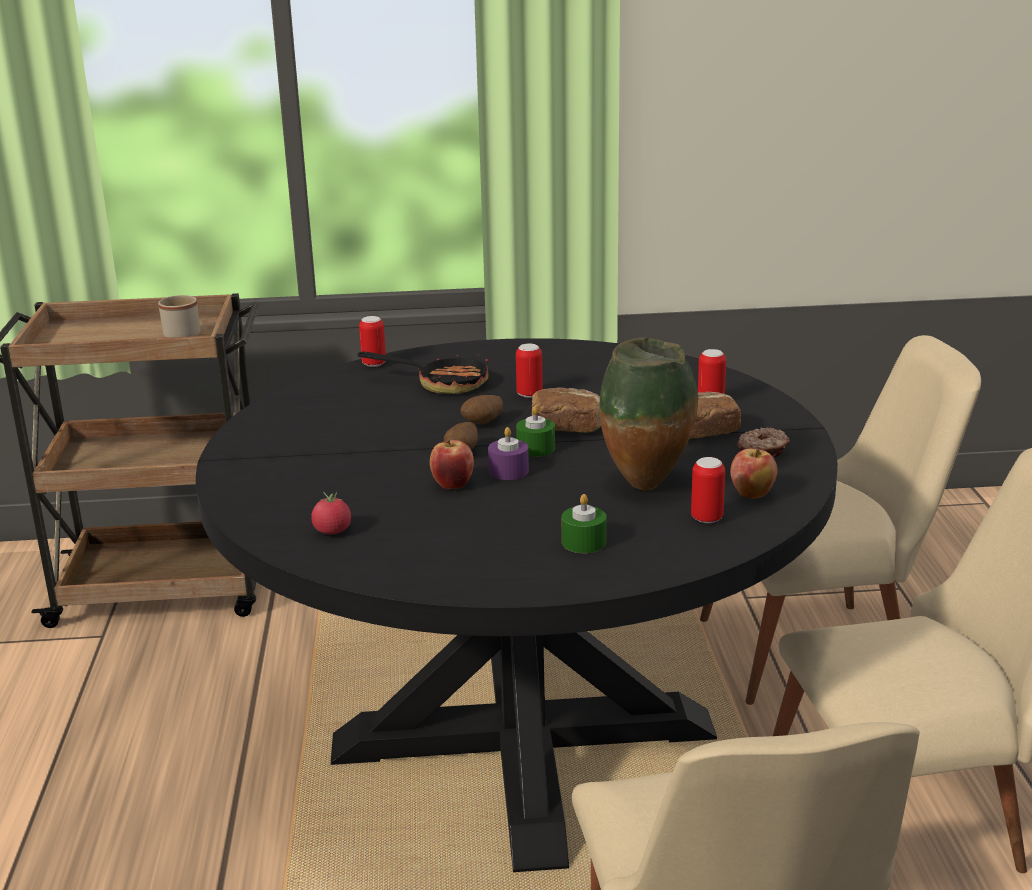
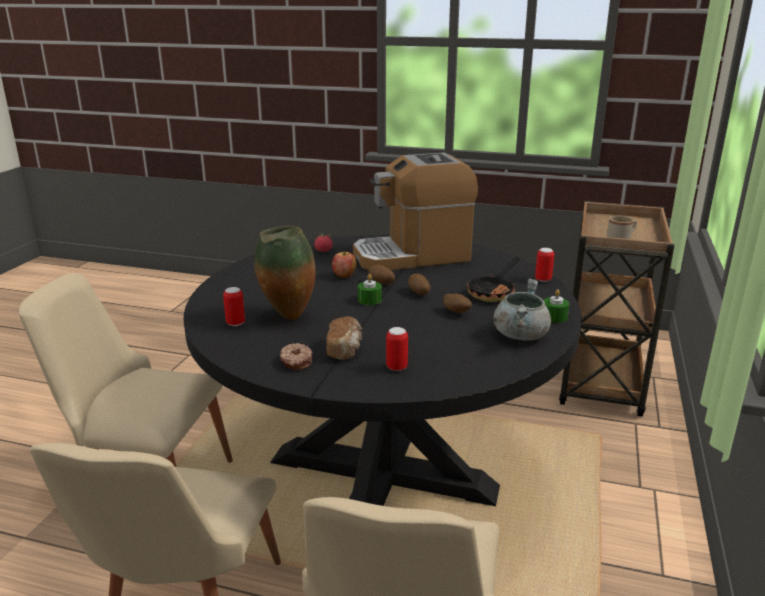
camera: 110 degrees right, 0 degrees up
(319, 452) = (412, 256): none -> coffee machine
(508, 471) = (347, 289): purple candle -> none
(529, 394) = (456, 312): can -> potato
(564, 359) = (520, 334): none -> grey cooking pot
(566, 427) = (392, 313): bread -> none
(584, 542) = (250, 292): green candle -> green candle (554, 317)
(752, 494) = (245, 342): apple -> none

